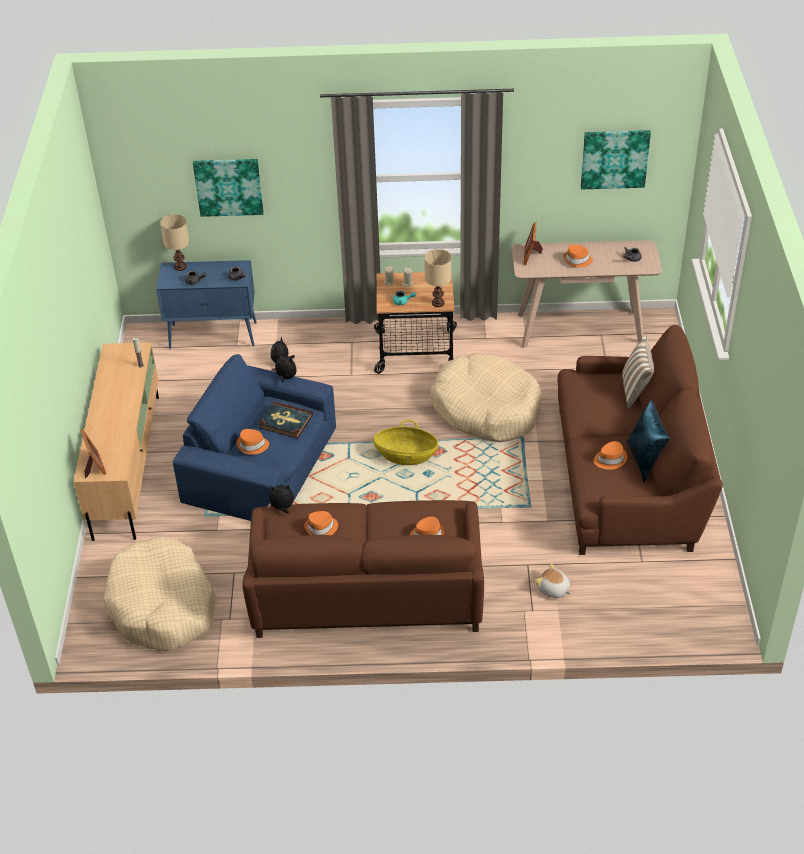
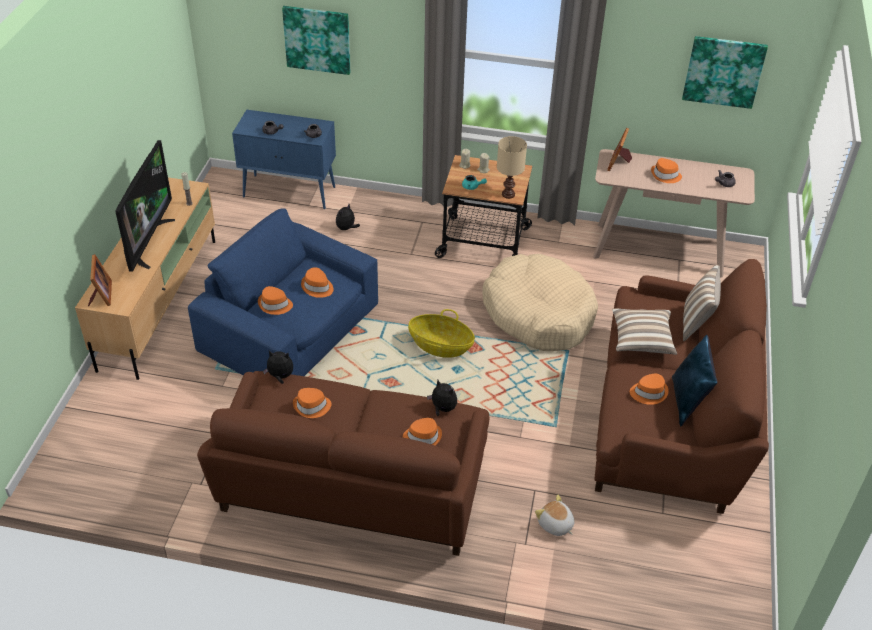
camera: 10 degrees right, 0 degrees up
(116, 409) = (148, 242): none -> television
(162, 606) = (138, 455): beige dog bed -> none
(180, 266) = (263, 116): beige table lamp -> none
(285, 378) = (331, 242): plush toy -> plush toy (442, 409)
(285, 422) = (317, 287): book -> orange hat
(592, 414) = (641, 340): none -> pillow

